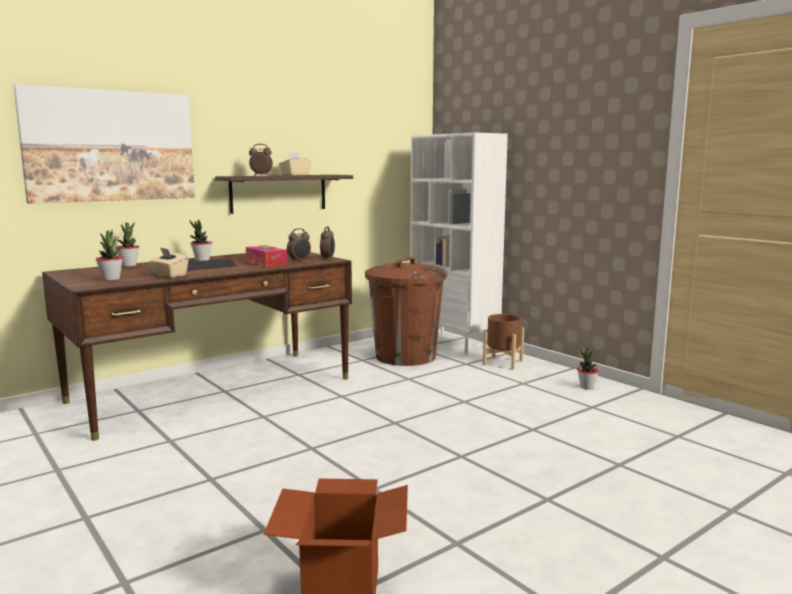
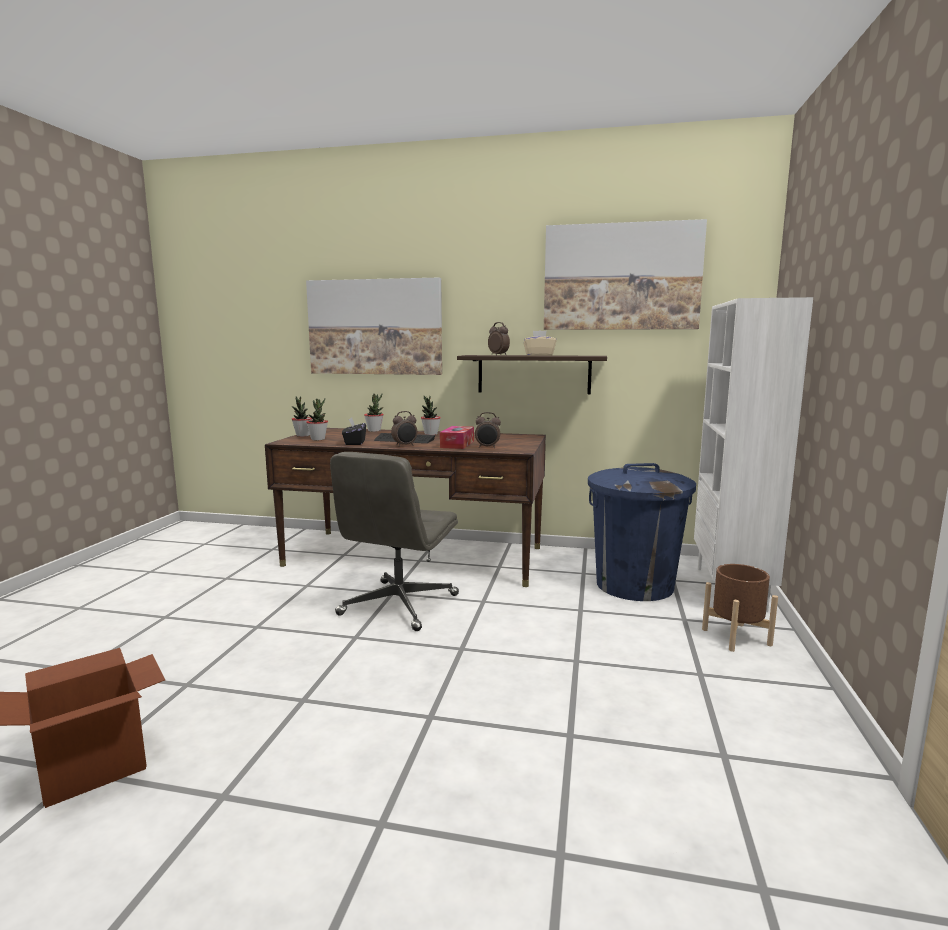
camera: 50 degrees right, 0 degrees up
(169, 275) = (354, 443): beige tissue box -> black tissue box
(290, 420) = (398, 605): none -> grey office chair
(328, 258) = (522, 449): alarm clock -> alarm clock (405, 446)
(341, 108) = (621, 277): none -> picture
(405, 356) = (634, 585): brown trash can -> blue trash can
(586, 387) = (787, 724): potted plant -> potted plant (302, 435)

